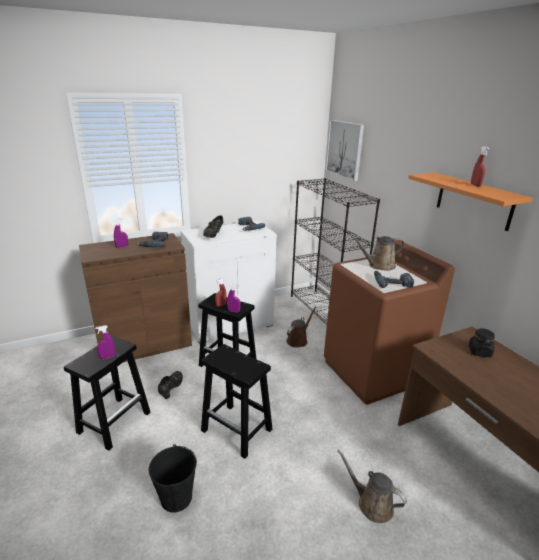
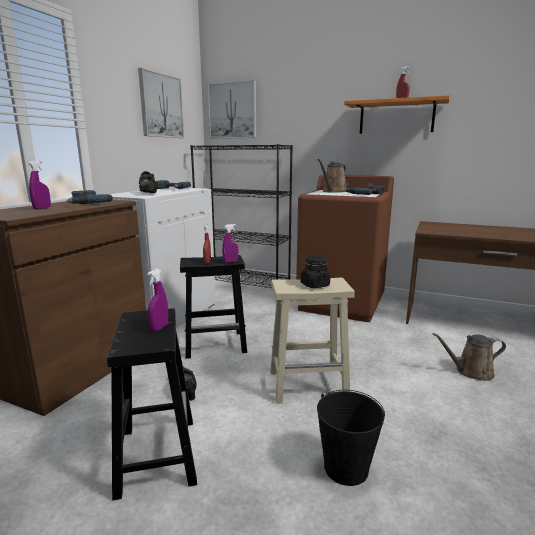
camera: 40 degrees left, 10 degrees down
(237, 430) = (309, 384): black stool -> beige stool
(269, 148) = (161, 106): none -> picture
(298, 340) = (254, 306): brown watering can -> none
(479, 351) = (451, 227): black jar -> black jar (314, 285)

